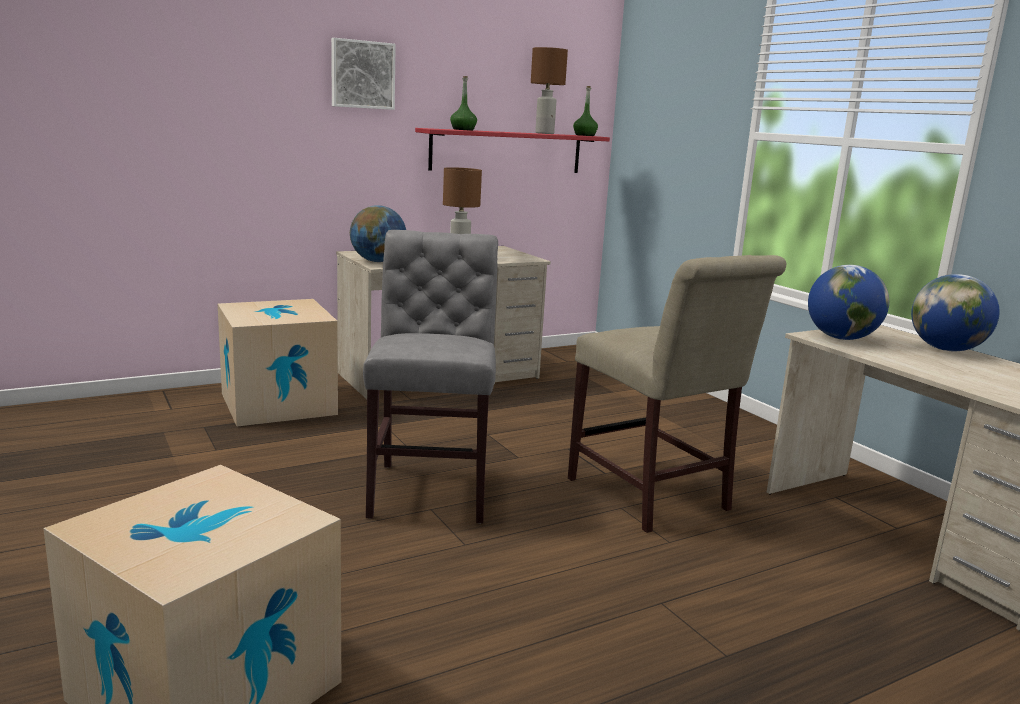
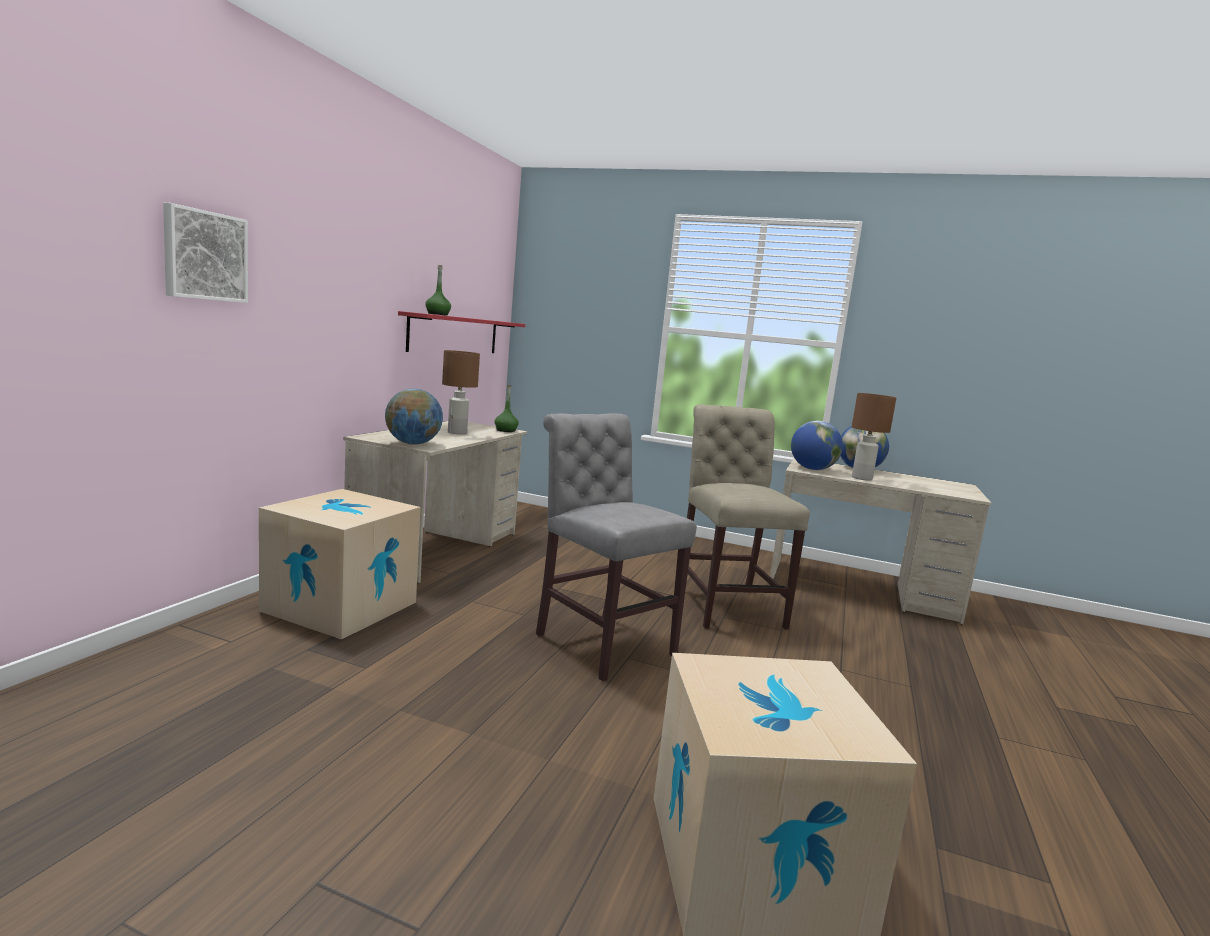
camera: 40 degrees left, 5 degrees down
(362, 74) = (362, 256): picture -> picture (204, 255)
(544, 133) = (484, 319): brown table lamp -> brown table lamp (861, 478)
(584, 135) = (506, 321): green bottle -> green bottle (505, 430)
(652, 498) = (727, 604): beige chair -> beige chair turned 120 degrees counterclockwise

